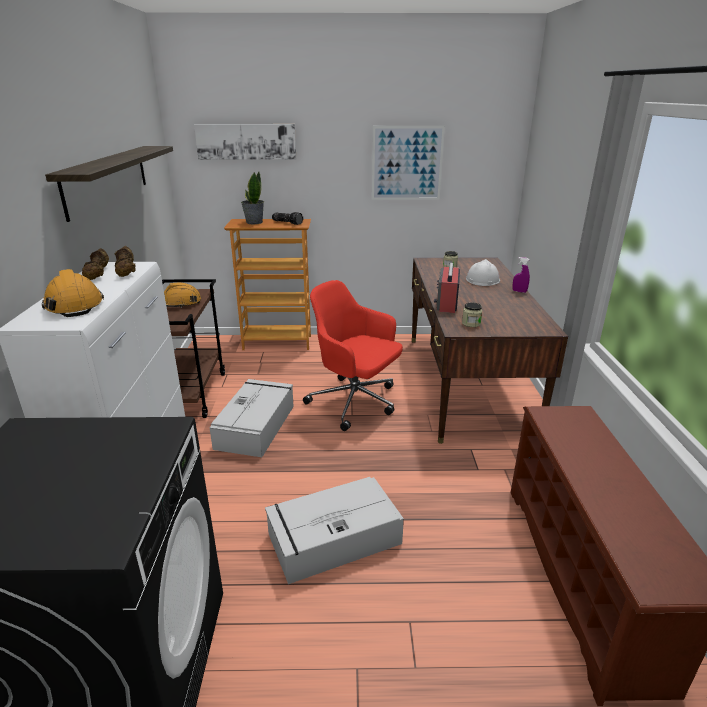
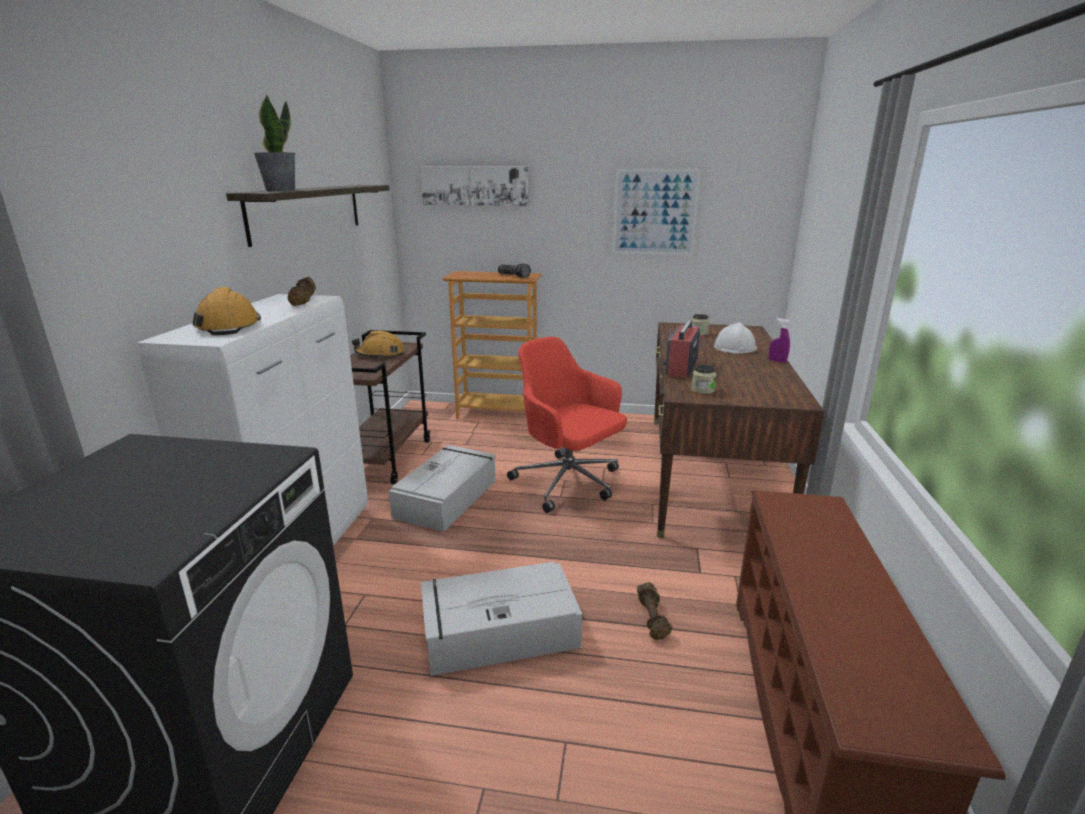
camera: 10 degrees right, 5 degrees down
(98, 273) = (274, 302): brown dumbbell -> brown dumbbell (653, 619)
(254, 222) = (477, 274): potted plant -> potted plant (280, 190)

